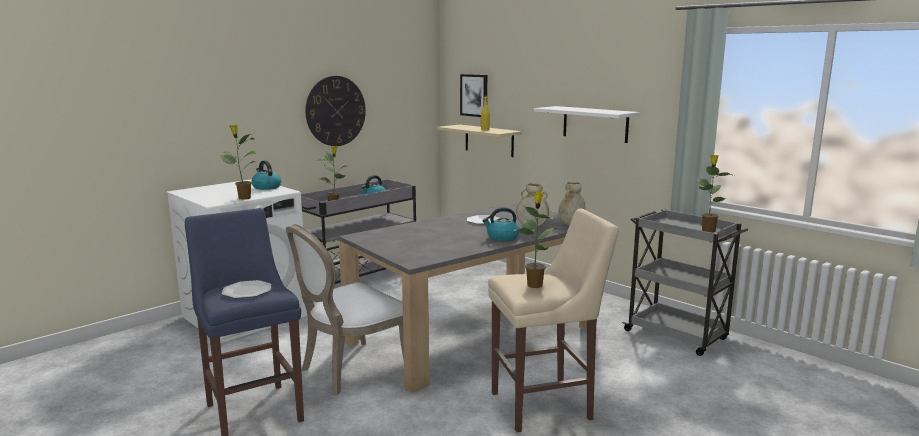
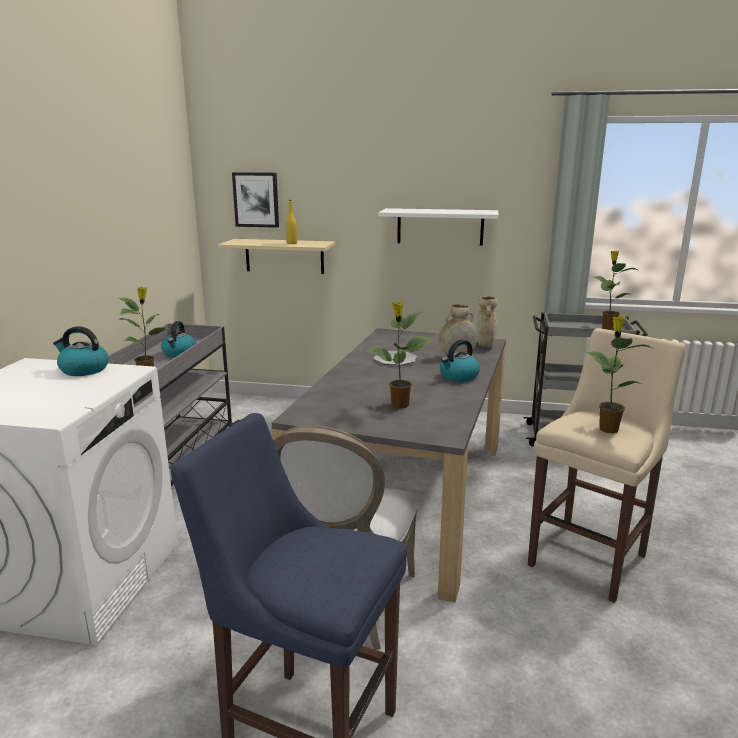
camera: 35 degrees left, 5 degrees up
(243, 198) = (90, 397): potted plant -> potted plant (399, 405)
(247, 291) = (330, 560): plate -> none
(336, 111) = (102, 234): wall clock -> none

